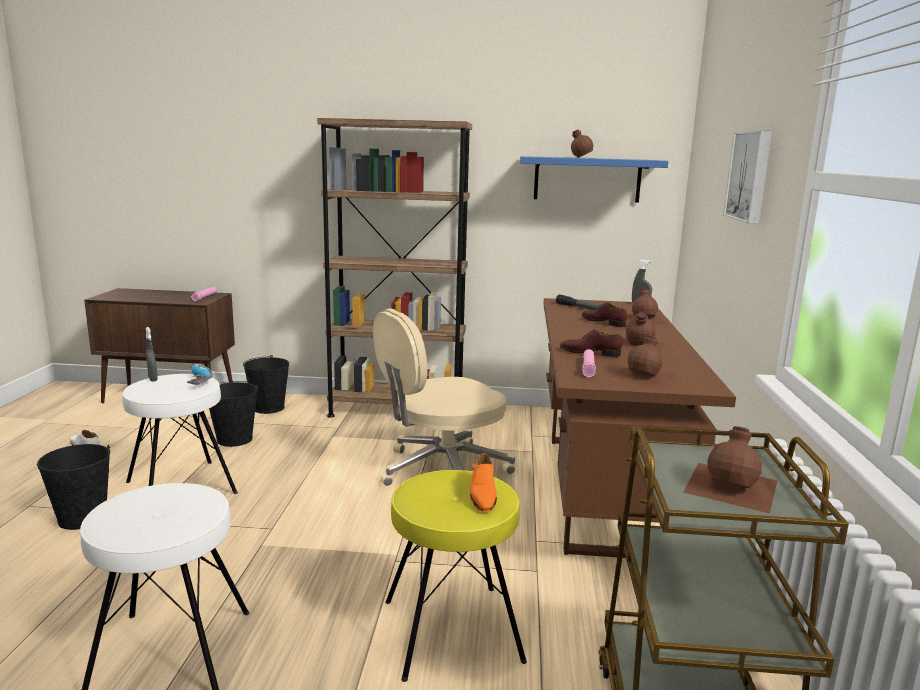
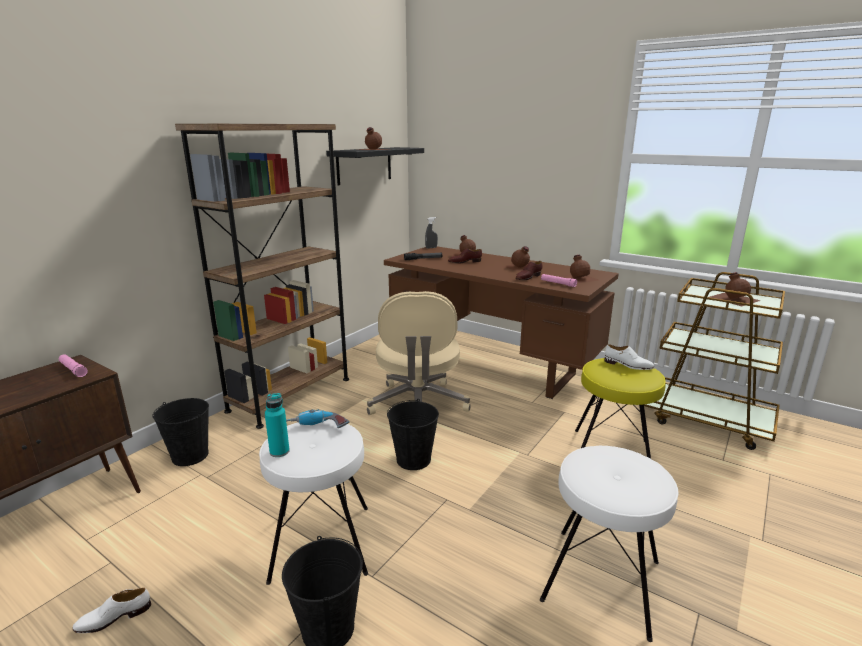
camera: 60 degrees left, 5 degrees up
(153, 379) = (279, 451): grey spray bottle -> turquoise bottle
(234, 439) = (244, 490): black bucket -> black bucket (414, 459)
(482, 495) = (628, 365): orange shoe -> white shoe
(587, 179) = (364, 165): blue shelf -> black shelf
(751, 176) = (537, 156): picture -> none

